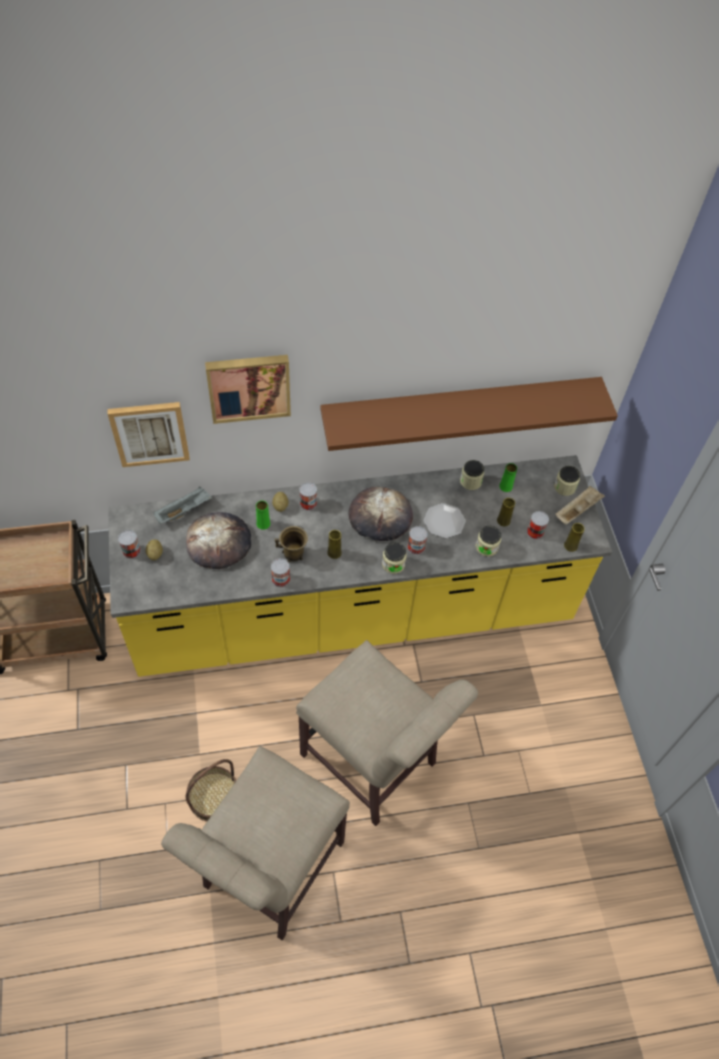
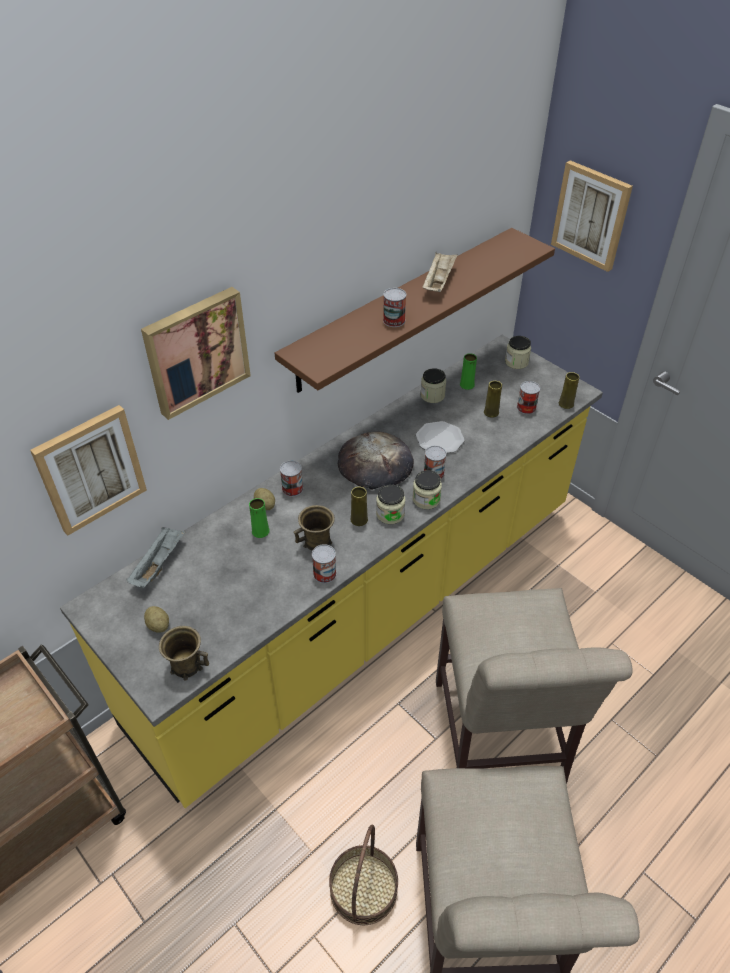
camera: 30 degrees left, 10 degrees down
(131, 551) = (126, 638): can -> can (394, 320)
(153, 590) = (187, 665): none -> brown mug
(219, 542) = (226, 574): bread -> none
(373, 764) = (498, 741): beige chair -> beige chair turned 75 degrees clockwise
(486, 547) = (497, 441): jar -> jar (390, 514)
(577, 510) = (544, 374): beige tray -> beige tray (438, 282)
(660, 403) = (591, 215): none -> picture

